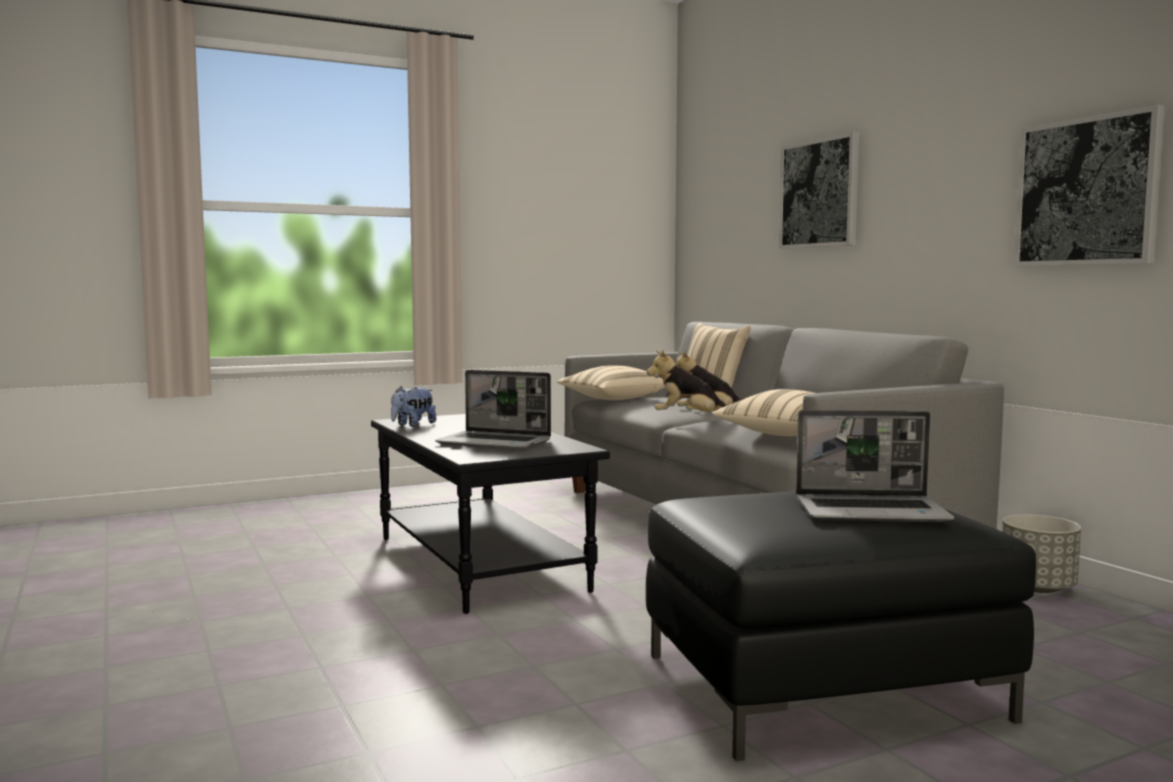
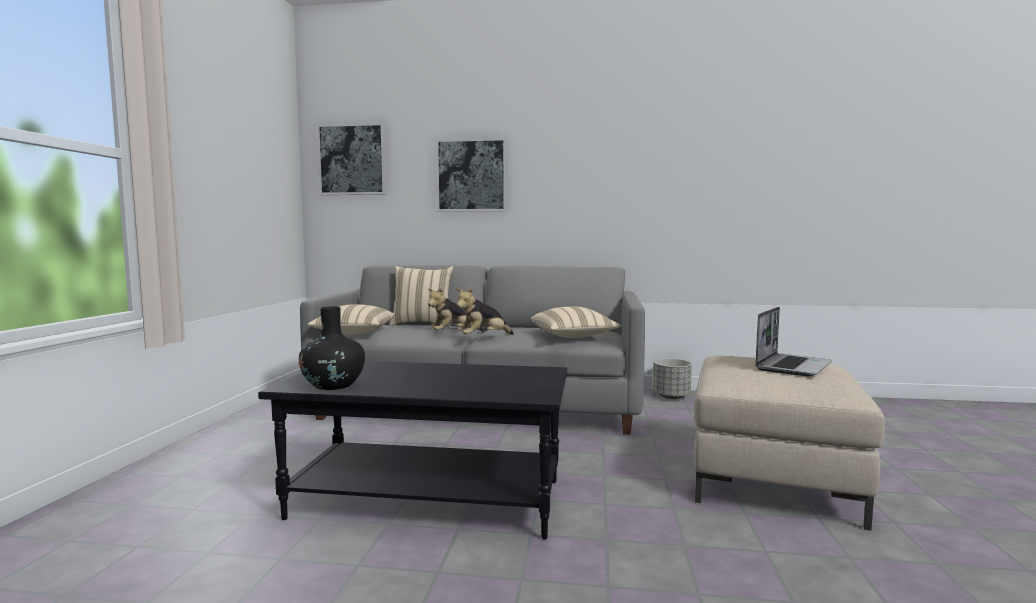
camera: 55 degrees left, 0 degrees up
(413, 425) = (333, 385): plush toy -> black vase
(495, 443) = (483, 381): laptop -> none
(821, 686) = (771, 476): black ottoman -> beige ottoman
(1087, 192) = (671, 189): picture -> picture (352, 159)

